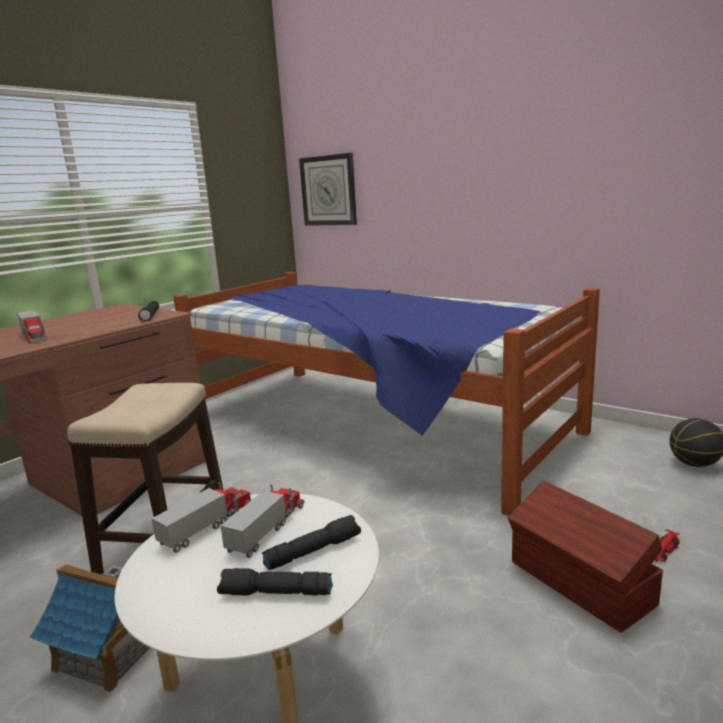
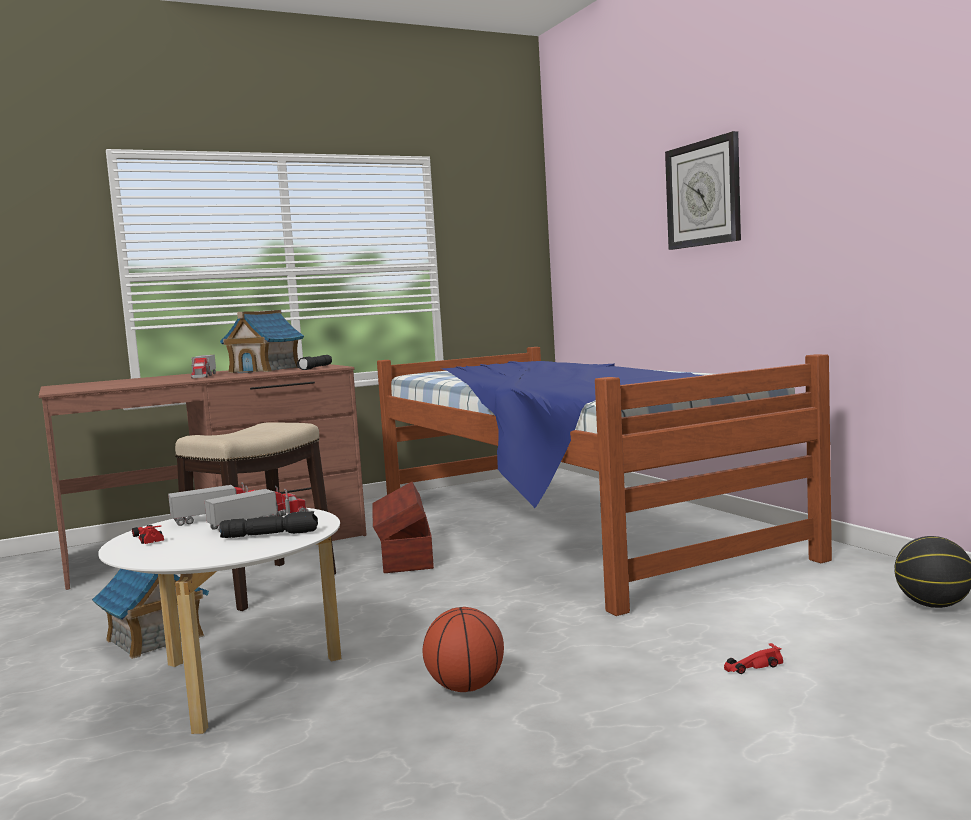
camera: 25 degrees right, 10 degrees down
(92, 321) = (265, 370): none -> toy house
(165, 587) = (147, 538): none -> red toy car
(275, 593) = (209, 549): black flashlight -> none
(328, 190) = (583, 249): wall clock -> wall clock (703, 194)
(491, 636) = (465, 688): none -> basketball
(580, 584) = (611, 672): brown storage box -> brown storage box (404, 556)

